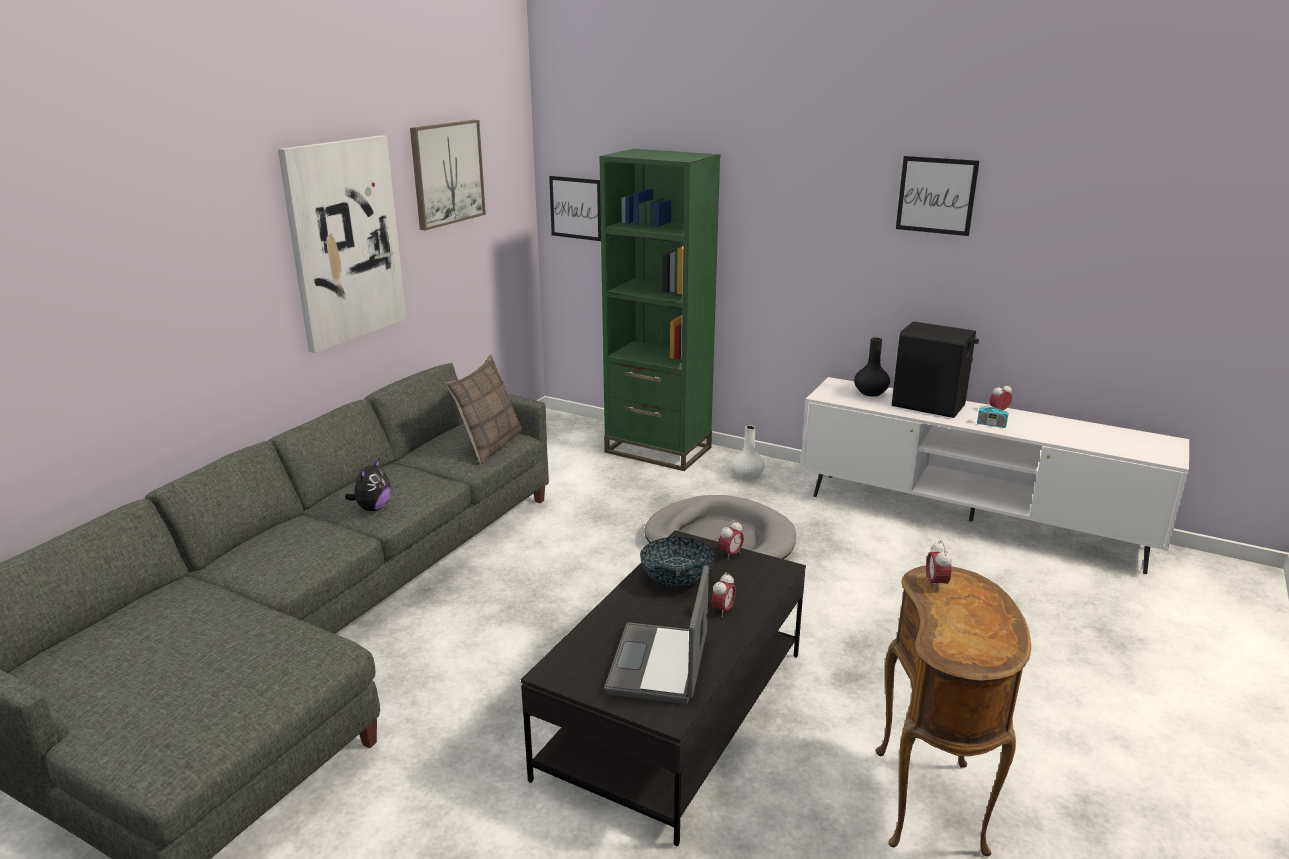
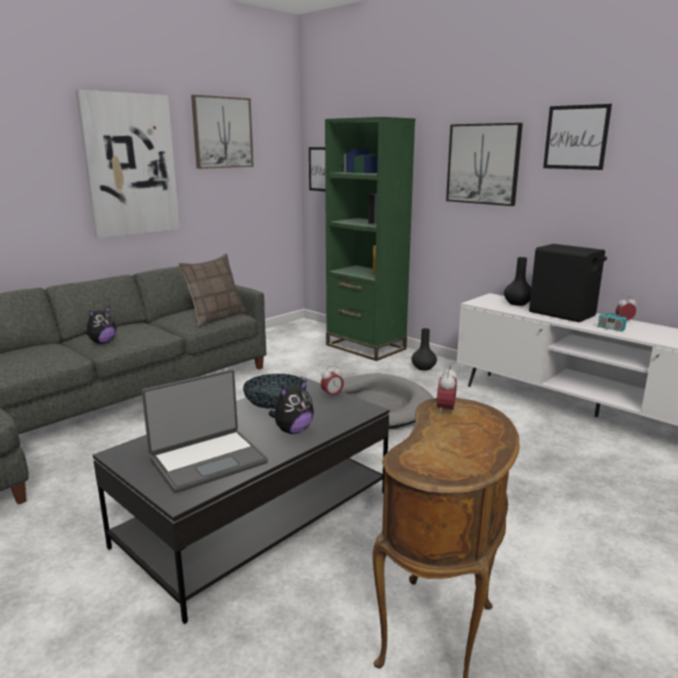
camera: 15 degrees right, 5 degrees down
(660, 665) = (208, 460): laptop -> laptop turned 150 degrees counterclockwise
(722, 610) = (293, 431): alarm clock -> plush toy
(747, 475) = (423, 368): white vase -> black vase
(816, 218) = (483, 164): none -> picture

